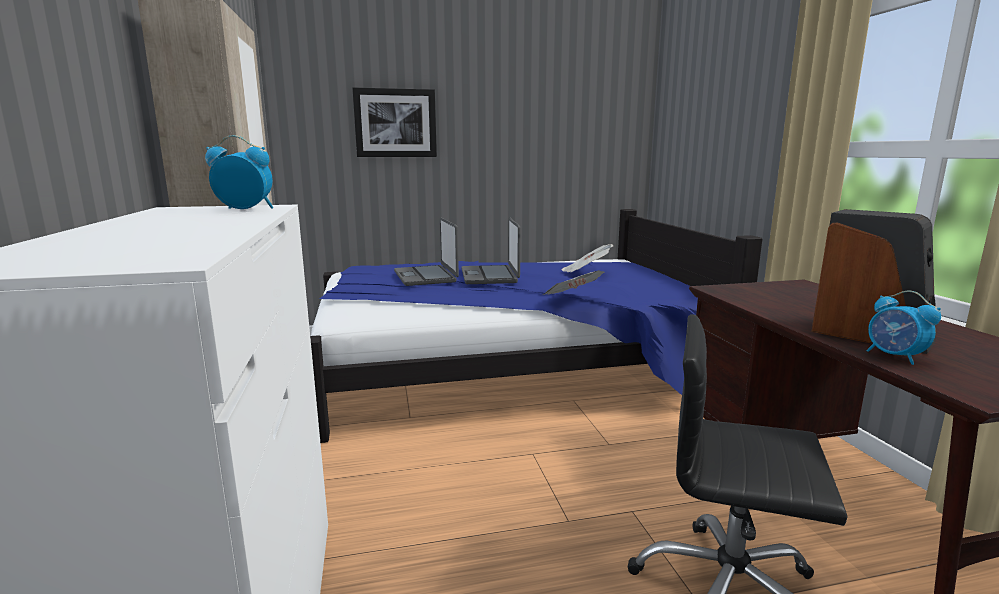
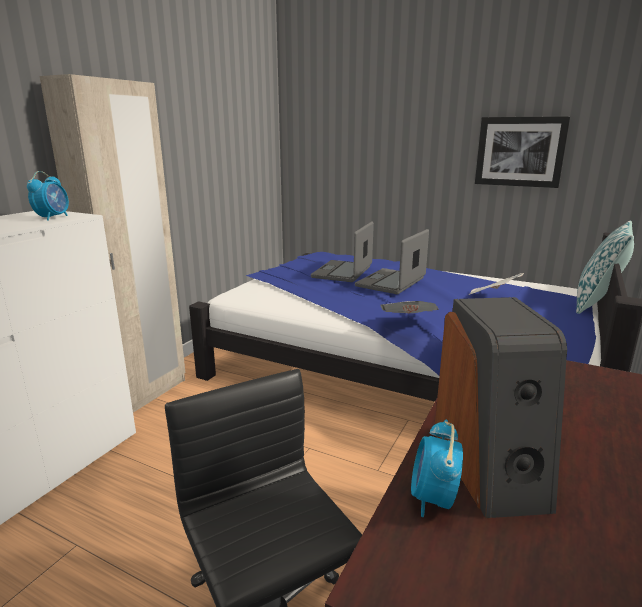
camera: 40 degrees right, 5 degrees up
(246, 209) = (53, 218): alarm clock -> alarm clock turned 60 degrees clockwise
(395, 123) = (371, 131): picture -> picture (520, 152)
(647, 264) = (596, 303): none -> pillow

